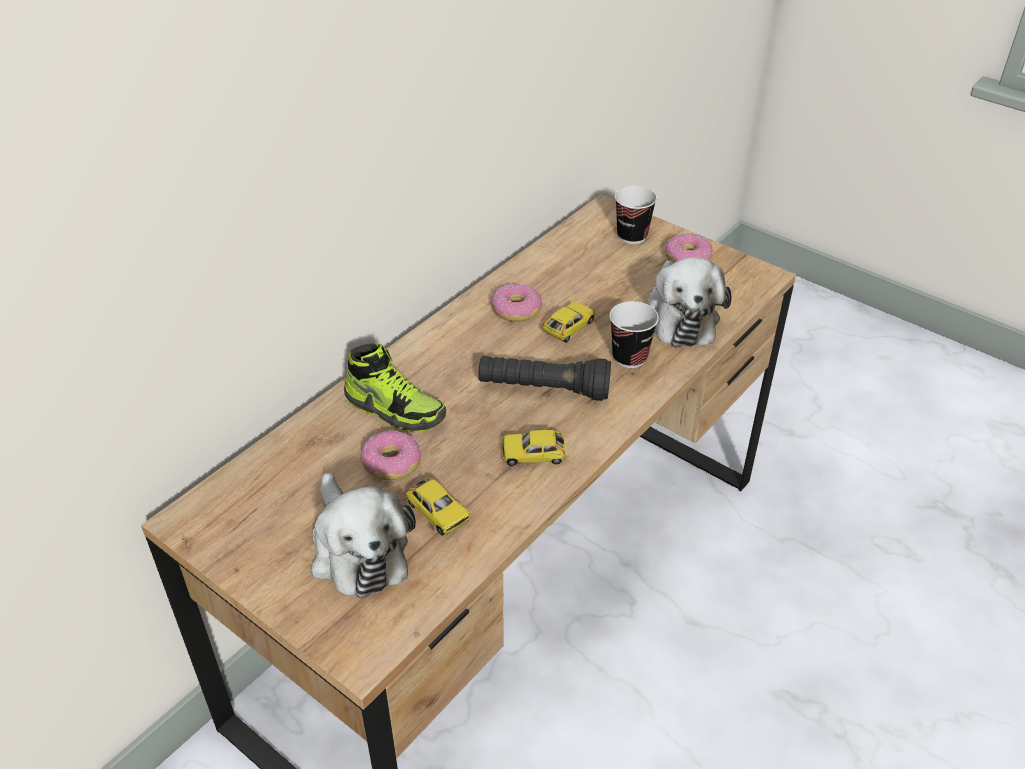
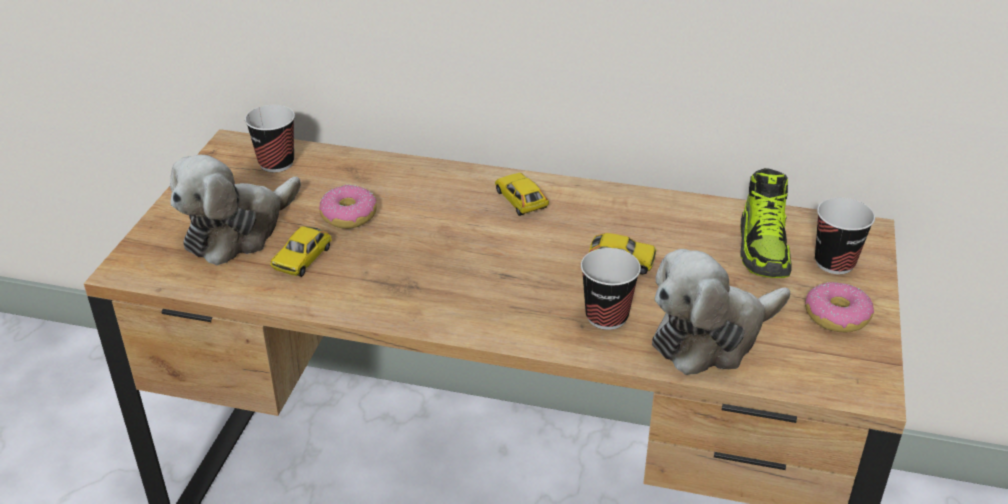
camera: 65 degrees right, 5 degrees down
(255, 493) = (276, 163): none -> cup
(395, 409) = (418, 196): shoe -> shoe (763, 248)
(516, 310) = (619, 220): donut -> none
(533, 454) = (410, 291): toy car -> toy car (521, 200)
(544, 390) = (508, 272): black flashlight -> none

